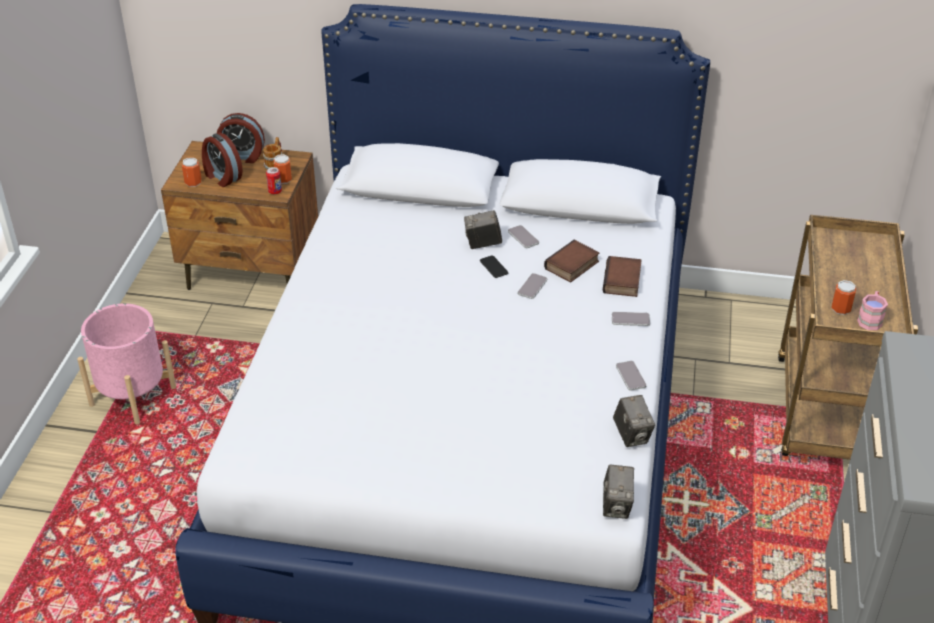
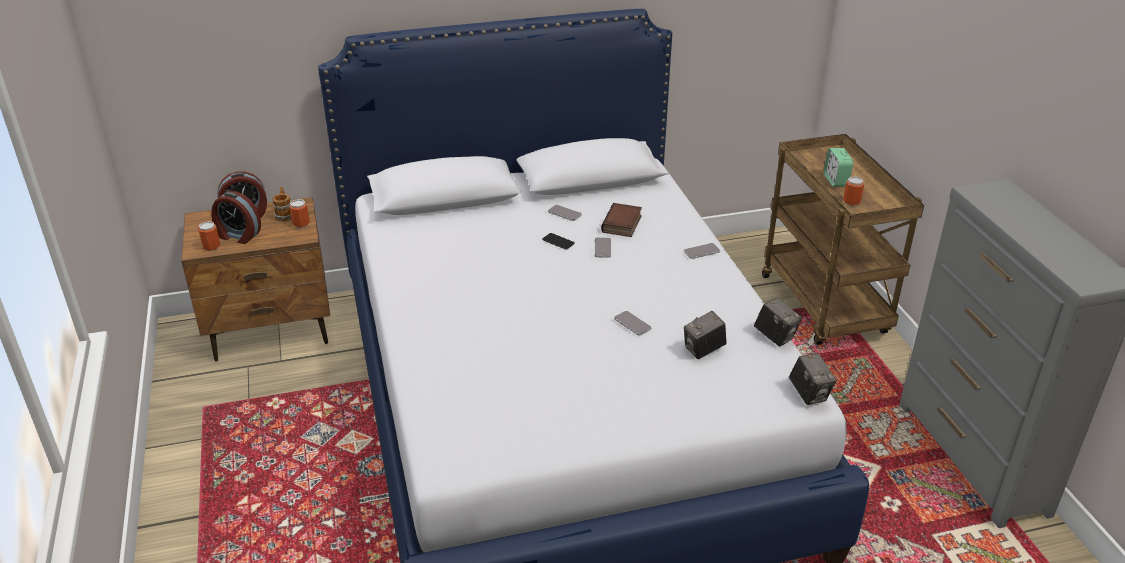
camera: 25 degrees left, 5 degrees down
(133, 396) = (218, 471): pink planter -> none
(275, 191) = (300, 236): can -> none
(483, 244) = (534, 226): camera -> camera (703, 350)
(623, 281) = (672, 225): book -> none
(631, 376) = (737, 293): phone -> phone (632, 323)
(845, 277) = (835, 180): none -> alarm clock
(870, 319) = (877, 204): pink mug -> none

